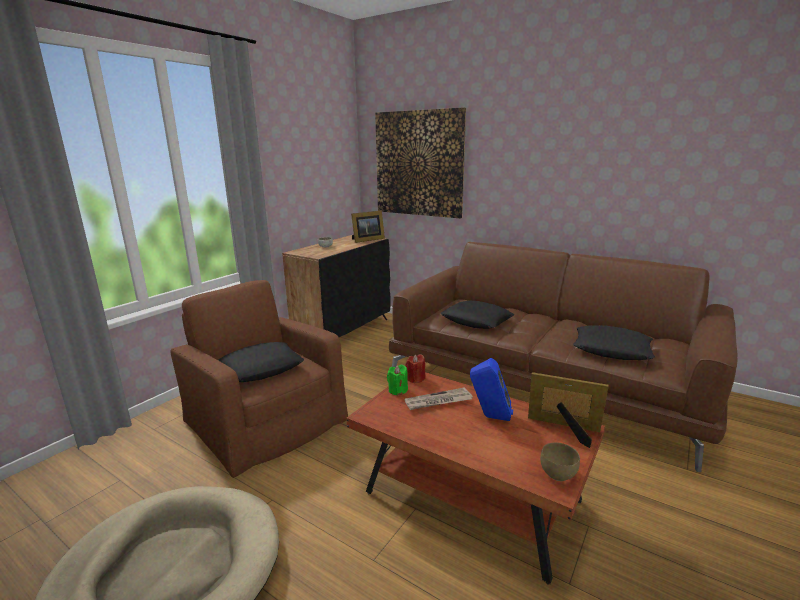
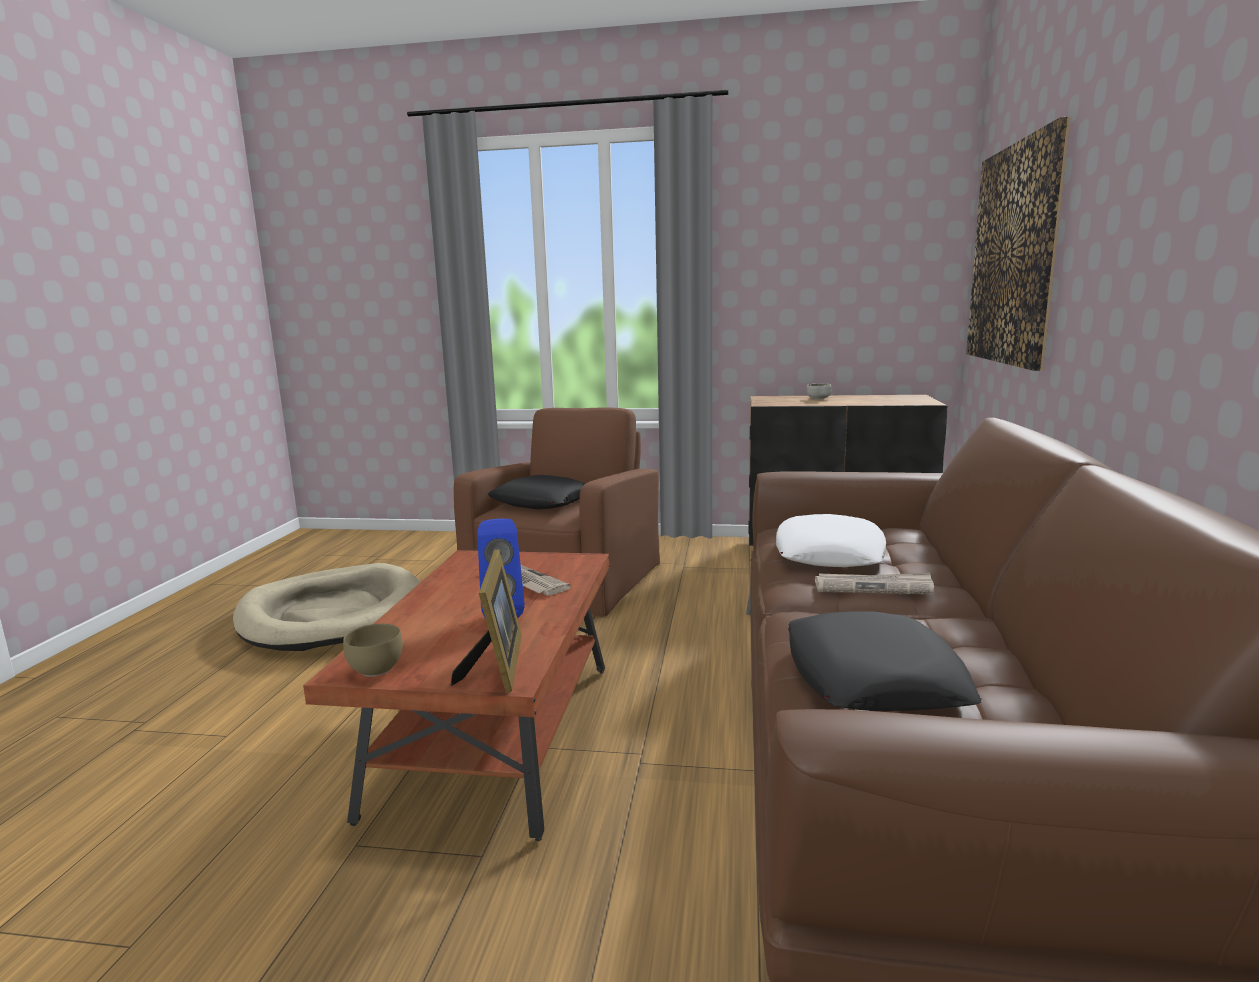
camera: 65 degrees right, 5 degrees down
(366, 240) = (906, 401): picture frame -> none
(397, 390) = (537, 557): green candle -> none
(415, 378) = (577, 560): red candle -> none
(476, 320) = (829, 553): black pillow -> white pillow
(526, 324) = (873, 587): none -> newspaper

